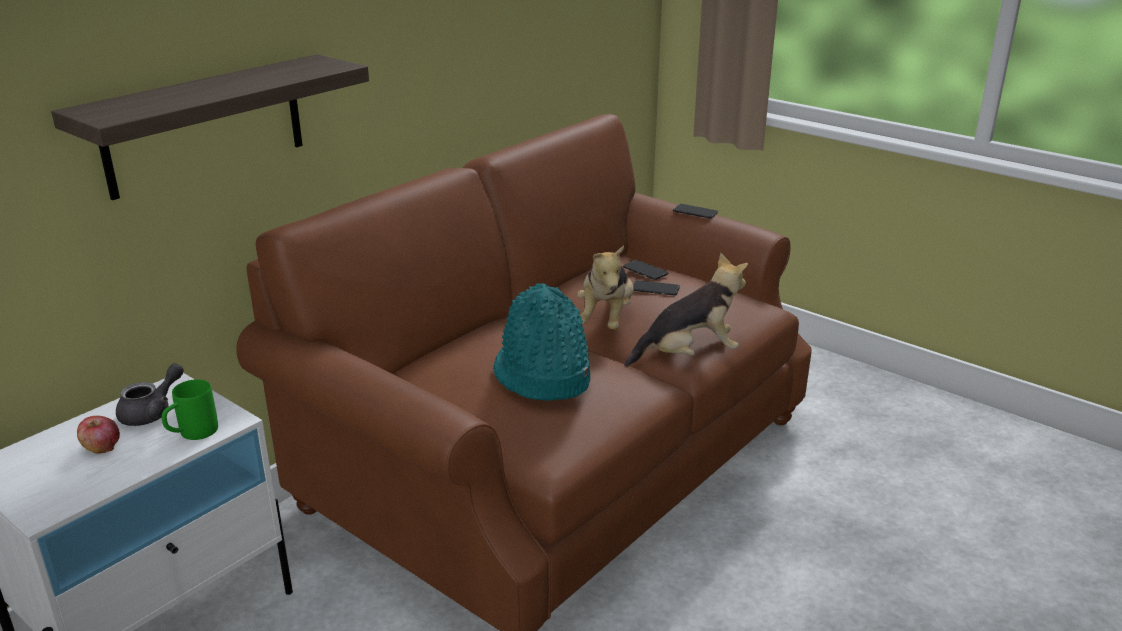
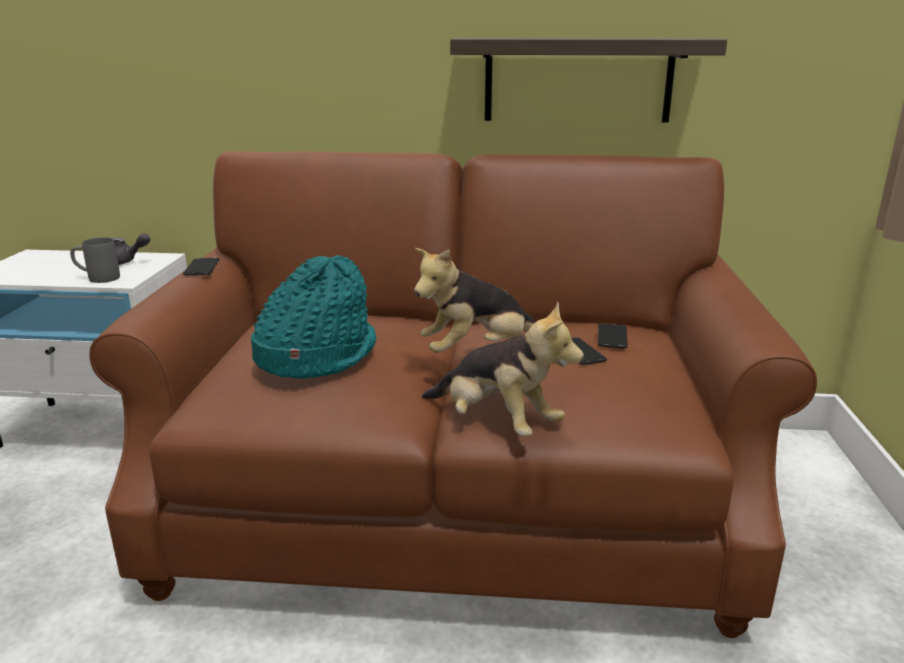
camera: 55 degrees right, 5 degrees down
(101, 447) = (66, 266): apple -> none
(192, 434) = (97, 278): green mug -> grey mug
(205, 125) = (220, 57): shelf -> shelf (578, 80)
(695, 212) = (738, 297): phone -> phone (202, 267)

